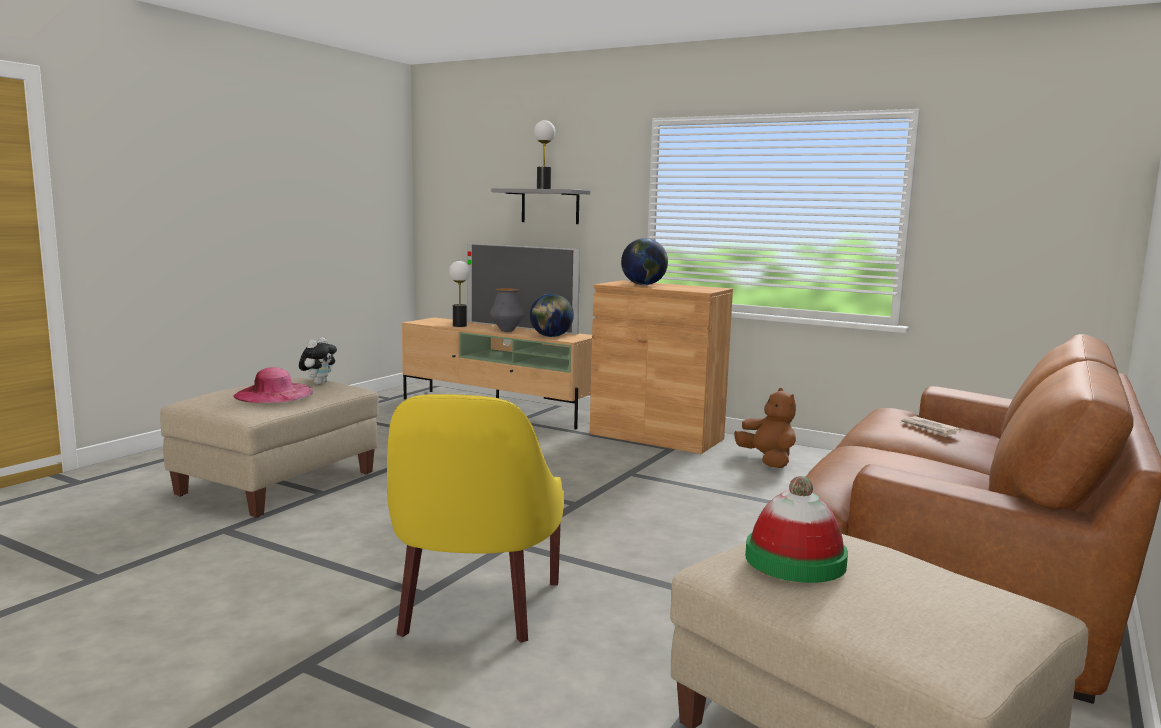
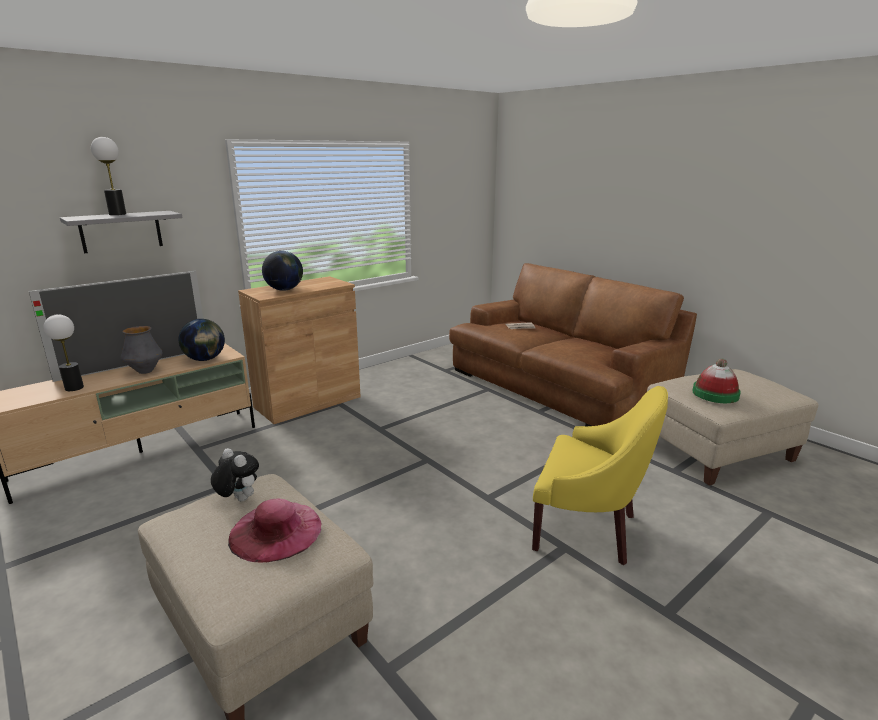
camera: 70 degrees left, 10 degrees up
(767, 461) = (390, 382): brown plush toy -> none

